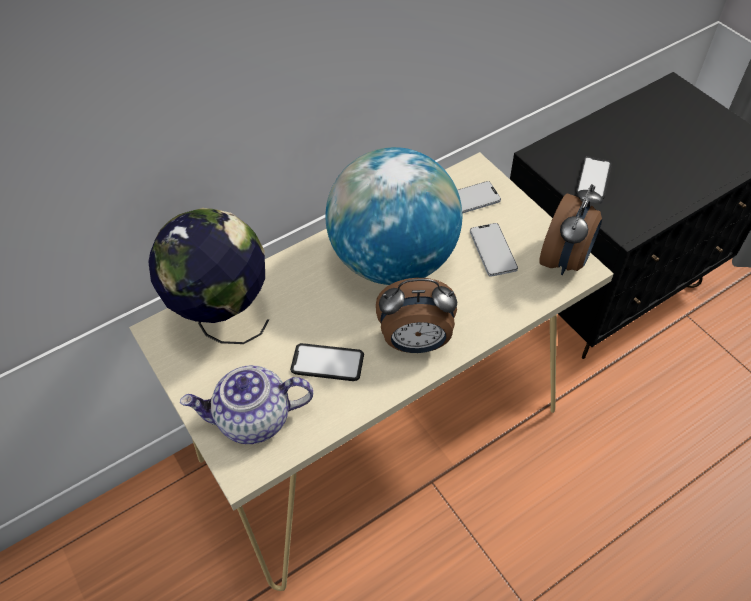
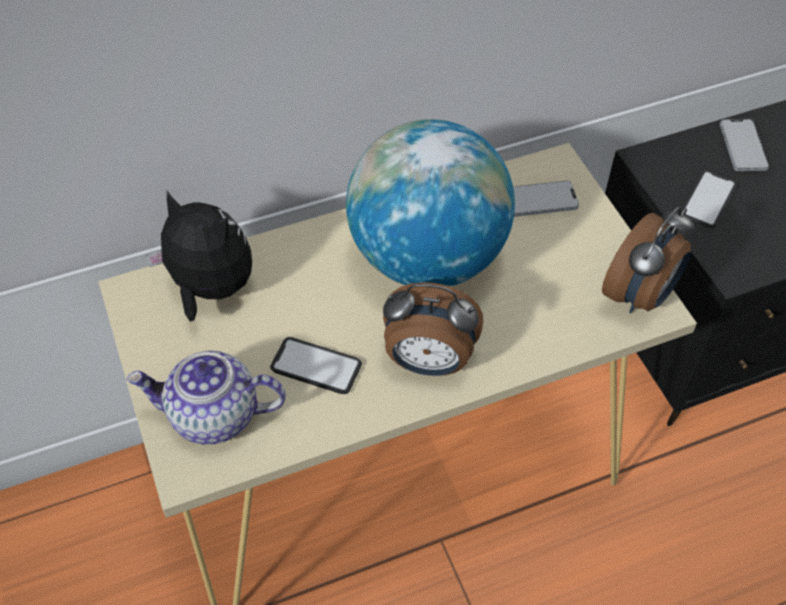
camera: 10 degrees right, 0 degrees up
(224, 316) = (209, 289): globe -> plush toy
(493, 250) = (552, 267): phone -> phone (743, 146)

